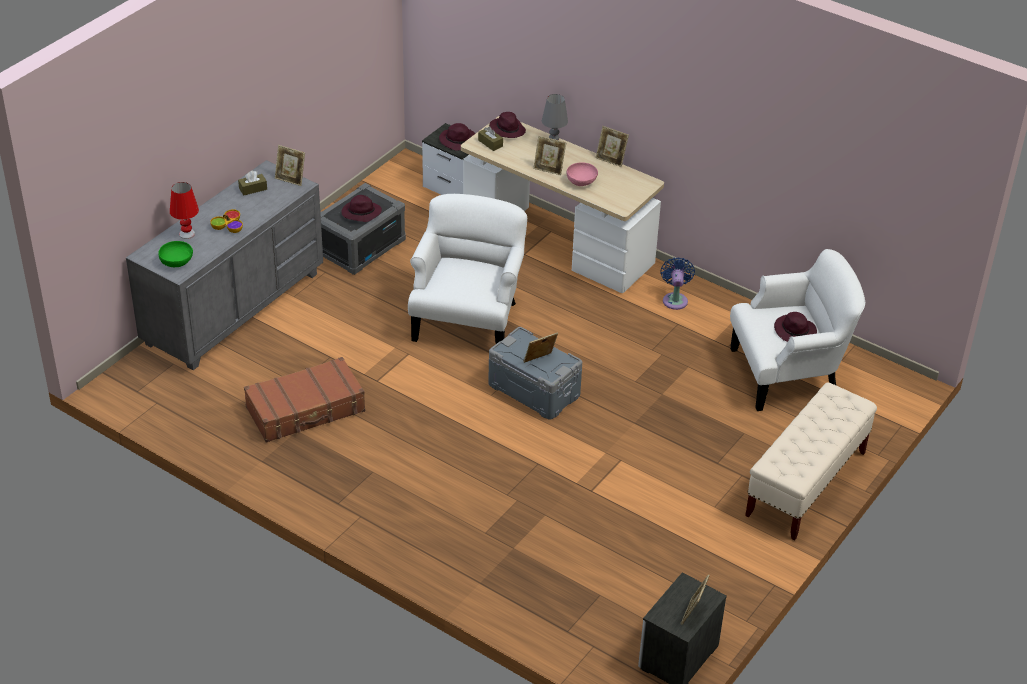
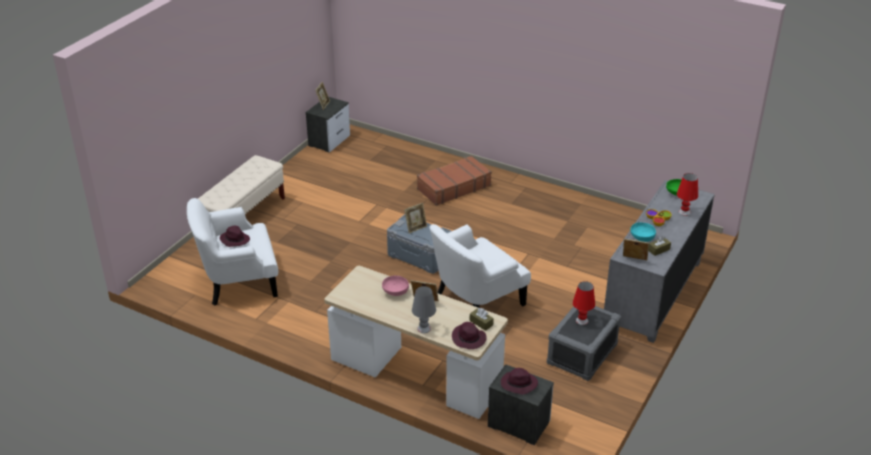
camera: 175 degrees right, 5 degrees down
(264, 205) = (641, 238): none -> turquoise bowl
(306, 410) = (567, 232): brown suitcase -> brown suitcase (453, 187)
(360, 213) = (582, 320): purple hat -> red table lamp
(468, 320) = (476, 300): white armchair -> white armchair turned 45 degrees clockwise
(611, 160) = (370, 316): picture frame -> none
(675, 299) = (316, 331): blue fan -> none

